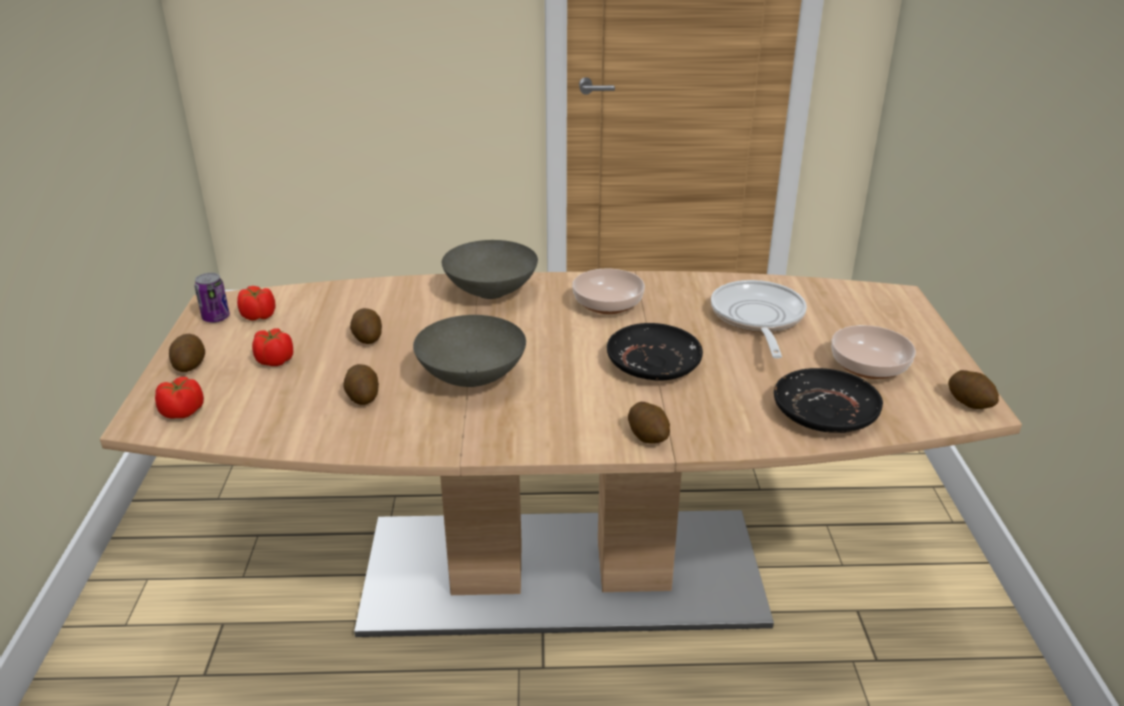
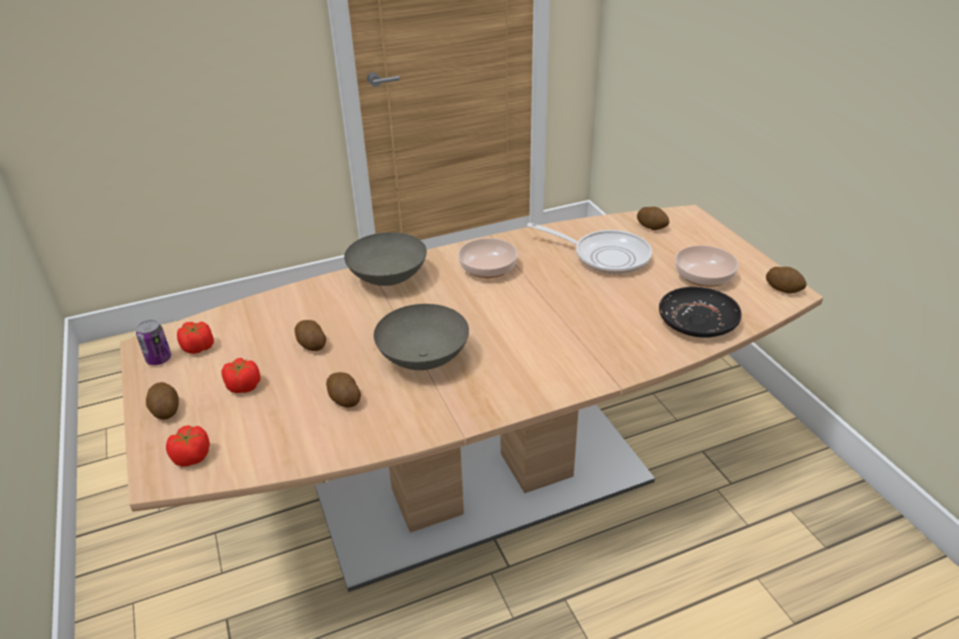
camera: 20 degrees left, 5 degrees up
(648, 436) = (590, 373): potato -> potato (652, 227)
(653, 363) = (555, 311): black plate -> none
(757, 319) = (605, 256): frying pan -> frying pan turned 135 degrees clockwise

